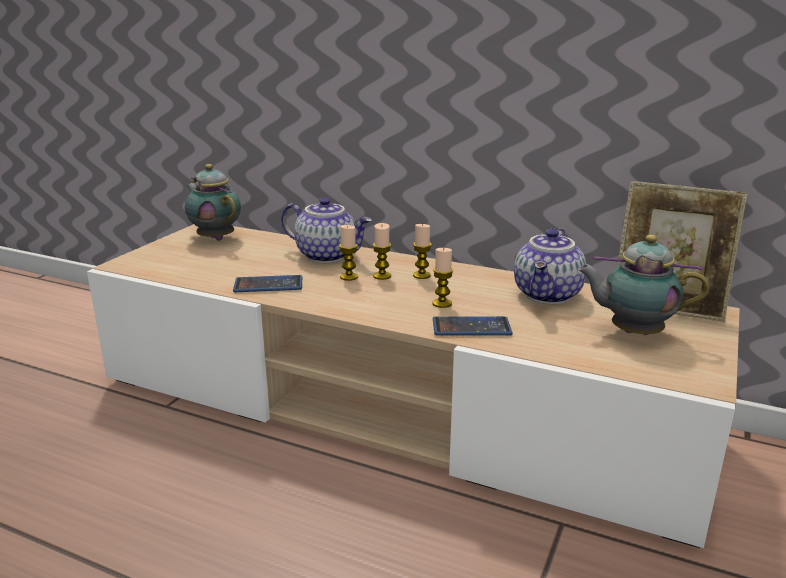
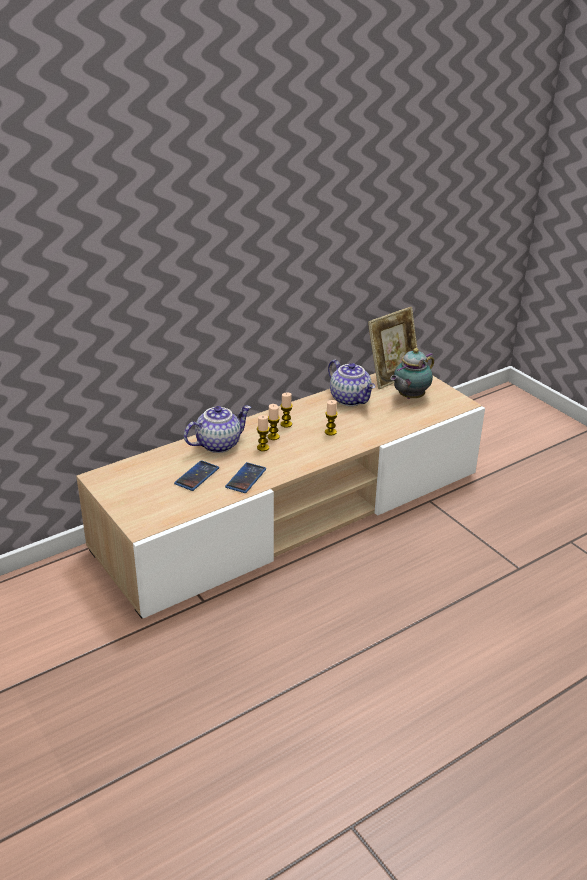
camera: 60 degrees left, 10 degrees up
(215, 238) = (129, 478): teapot -> none
(471, 327) = (366, 434): phone -> phone (197, 476)

